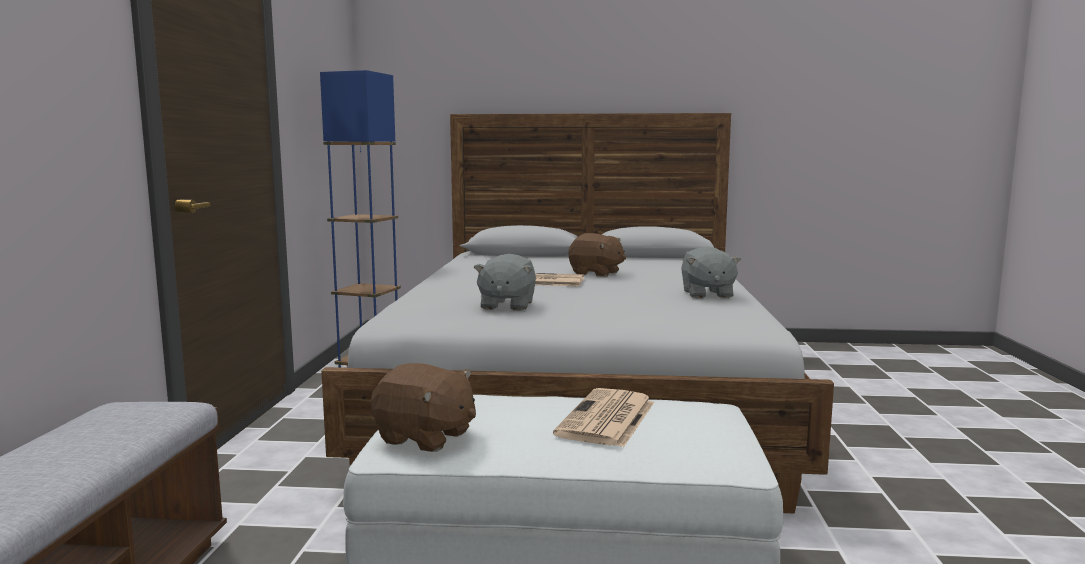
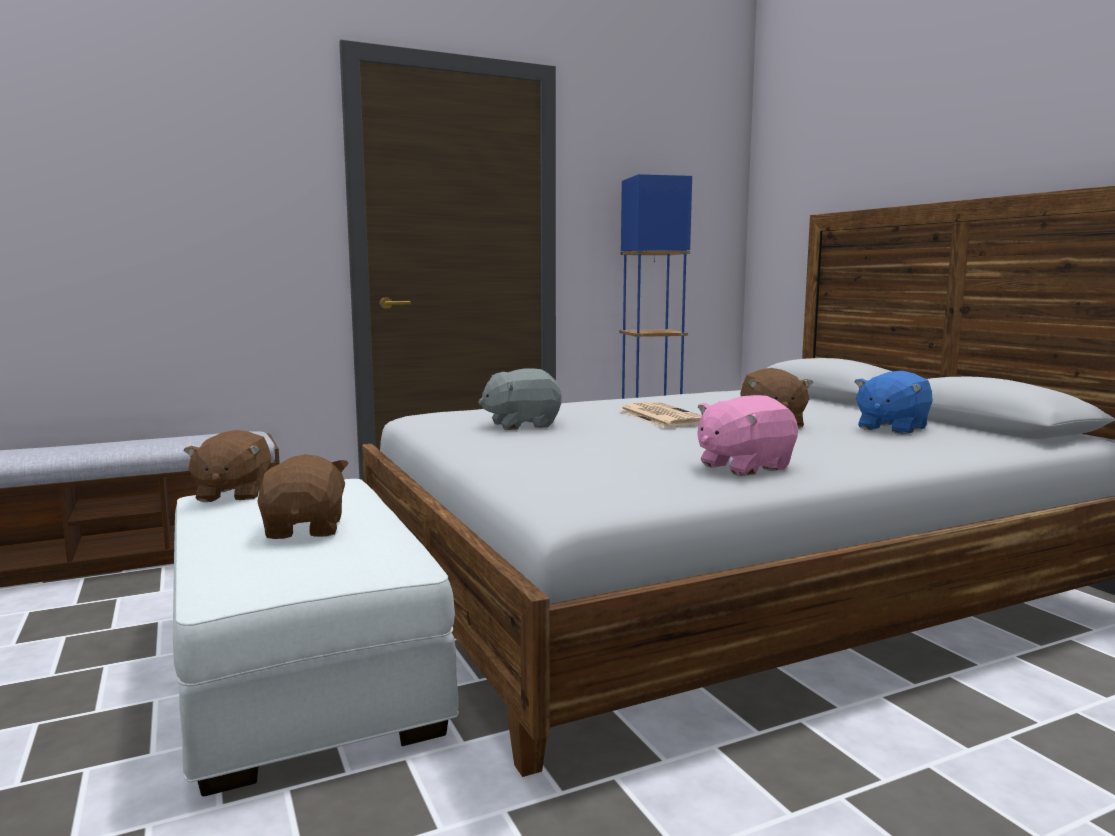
camera: 60 degrees right, 0 degrees up
(607, 419) = (306, 529): newspaper -> brown plush toy
(641, 264) = (891, 428): none -> blue plush toy
(707, 294) = (743, 467): grey plush toy -> pink plush toy

